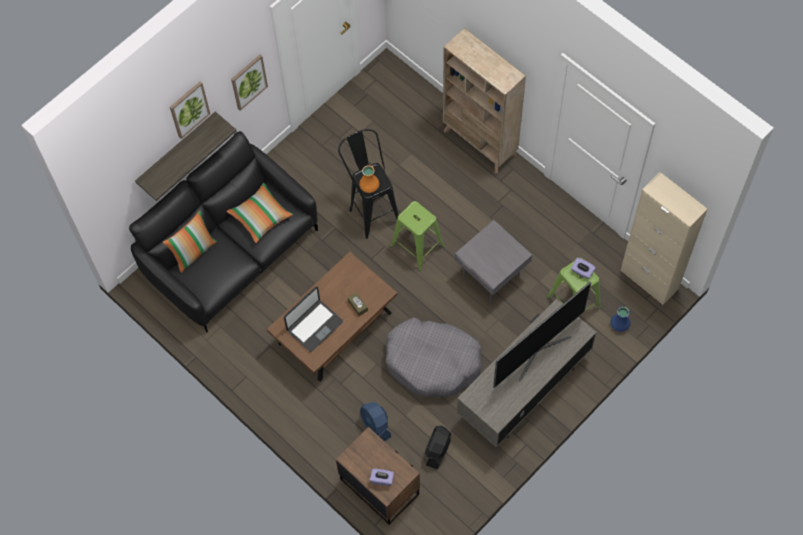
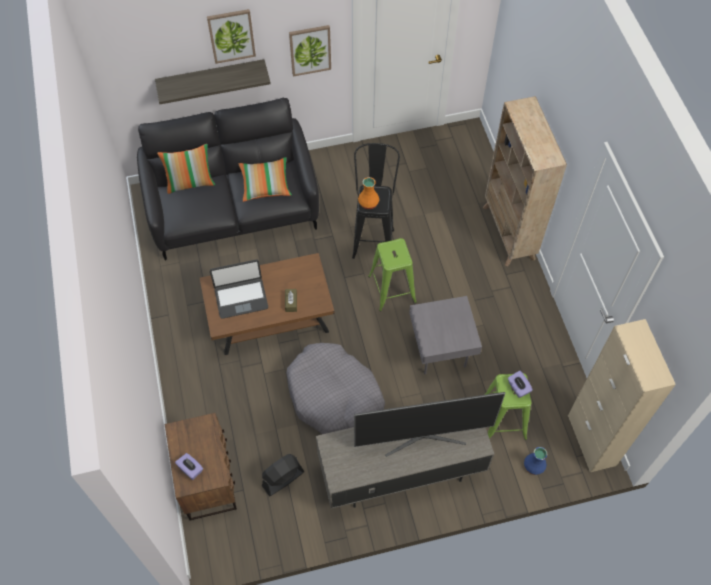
camera: 30 degrees right, 5 degrees down
(376, 425) = (244, 422): blue fan -> none

